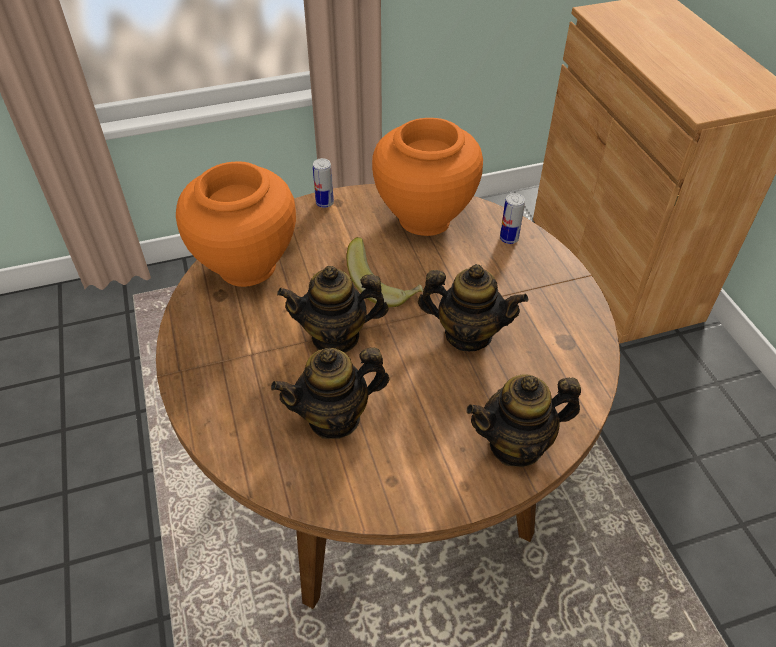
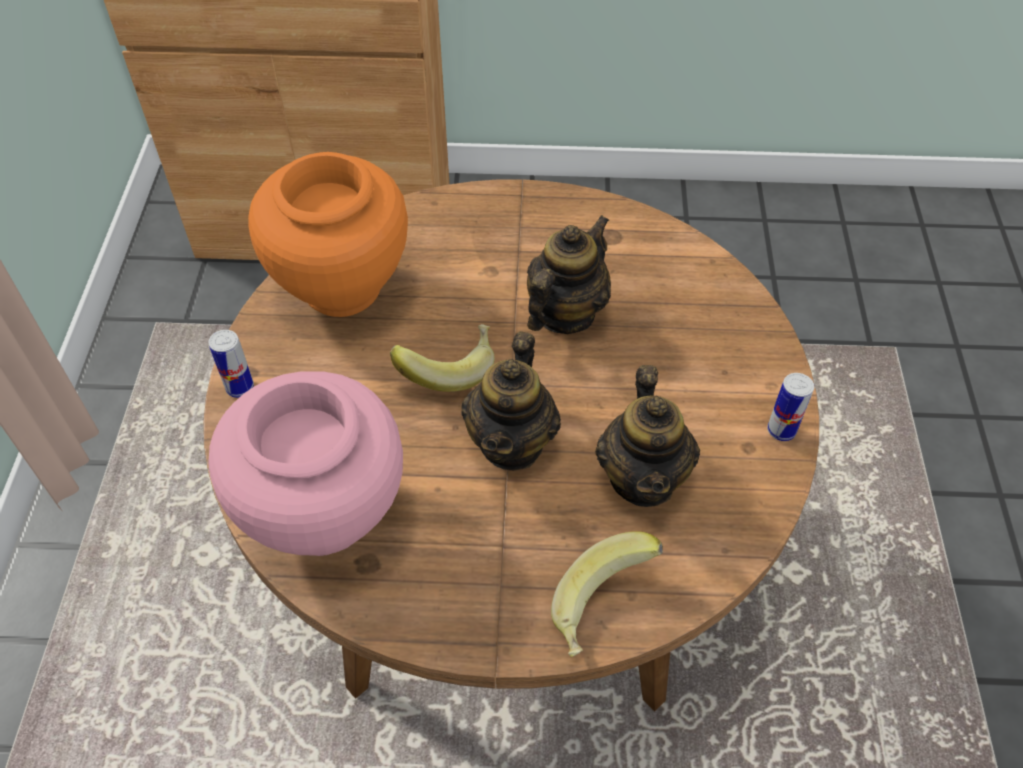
camera: 70 degrees left, 5 degrees up
(218, 420) = (604, 609): none -> banana
(246, 267) = (325, 517): orange vase -> pink vase
(509, 238) = (426, 224): can -> can (781, 430)
(516, 444) = (732, 325): teapot -> none

